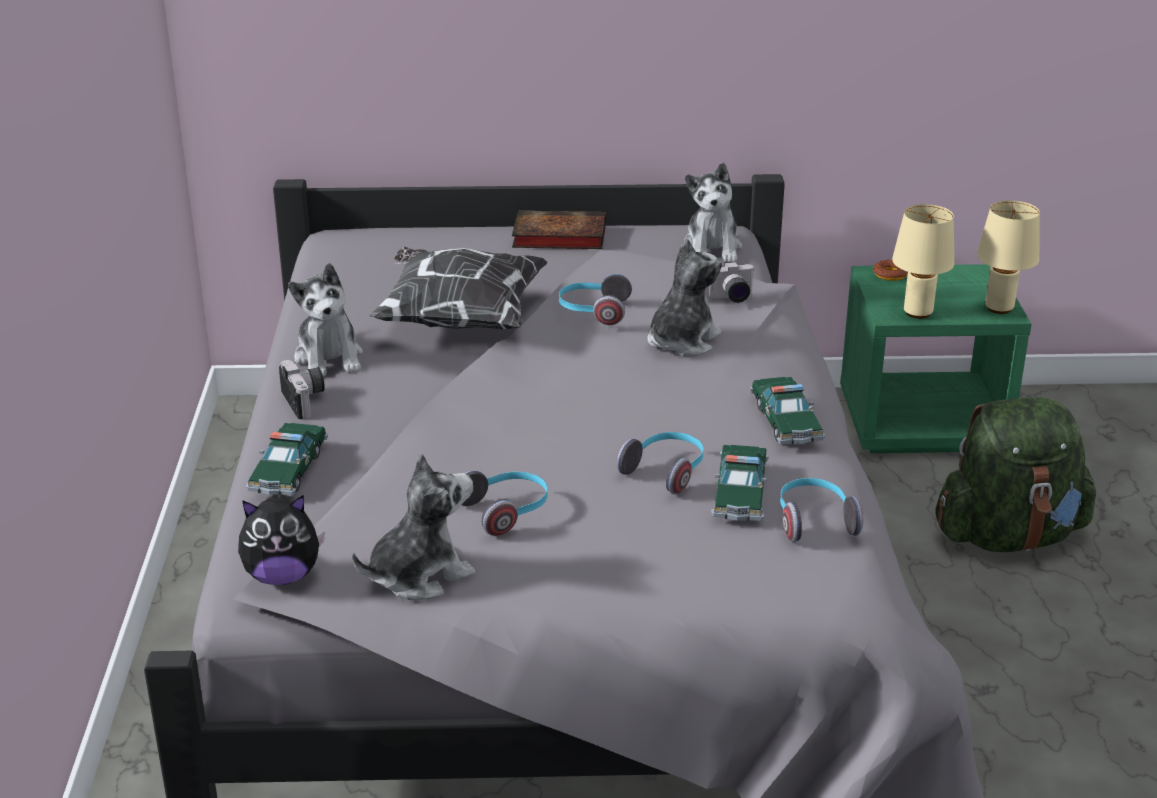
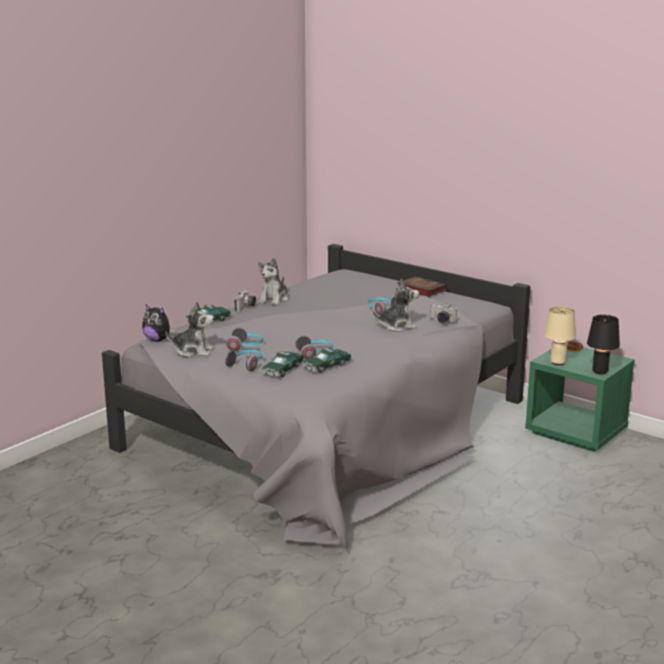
camera: 40 degrees right, 10 degrees down
(459, 319) = (335, 301): pillow -> none
(712, 248) = (475, 308): plush toy -> none
(785, 422) = (383, 355): toy car -> toy car (283, 370)
(814, 521) = (336, 379): headphones -> headphones (247, 365)
(999, 308) = (600, 372): beige table lamp -> black table lamp
(1009, 536) = (543, 477): green backpack -> none

